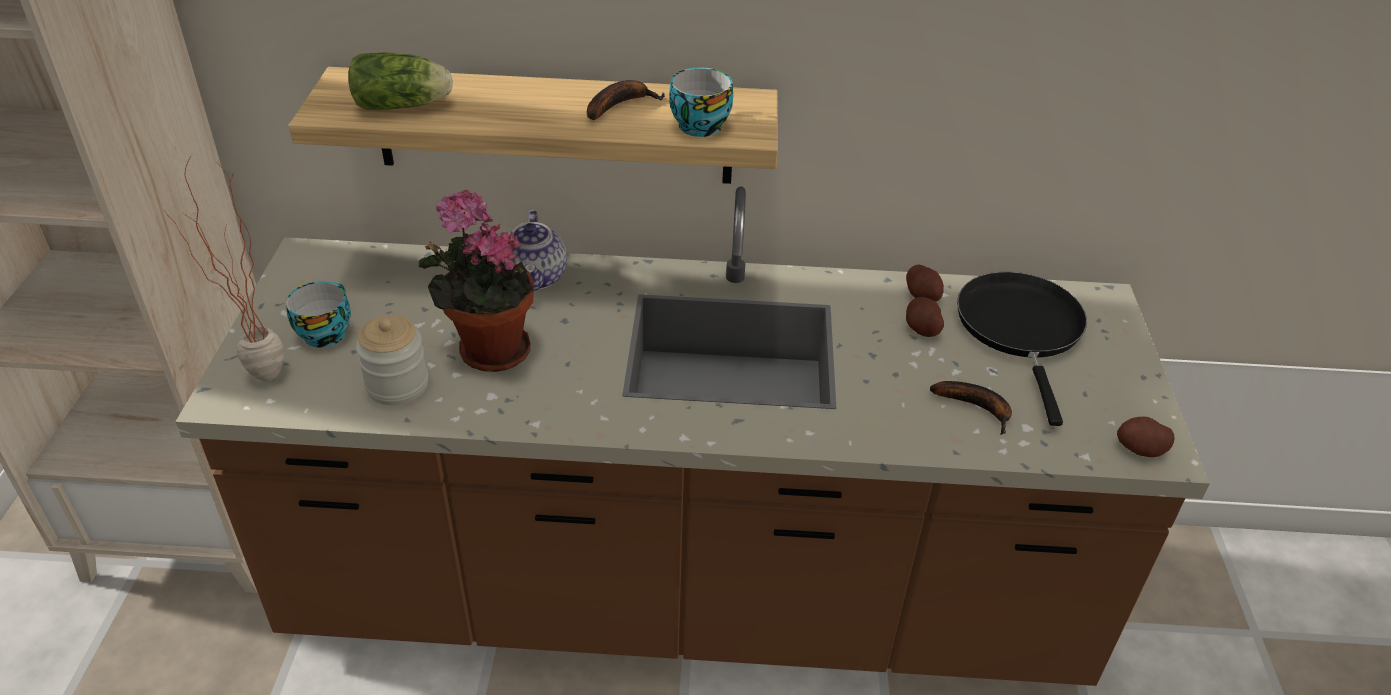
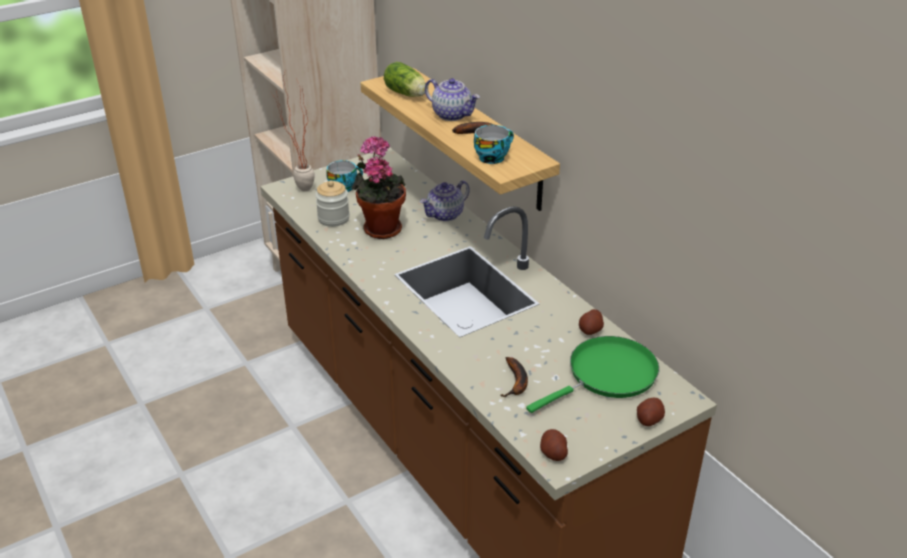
camera: 55 degrees right, 5 degrees down
(530, 100) = (452, 115): none -> teapot
(922, 328) = (560, 340): potato -> potato (649, 419)
(1021, 329) = (607, 375): black frying pan -> green frying pan

